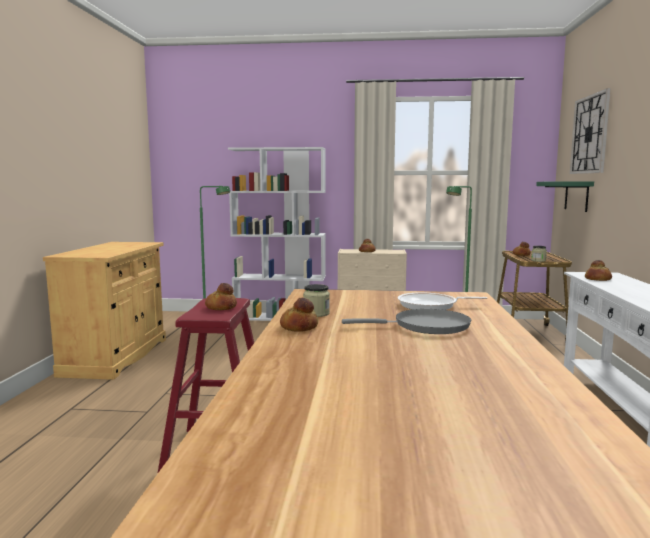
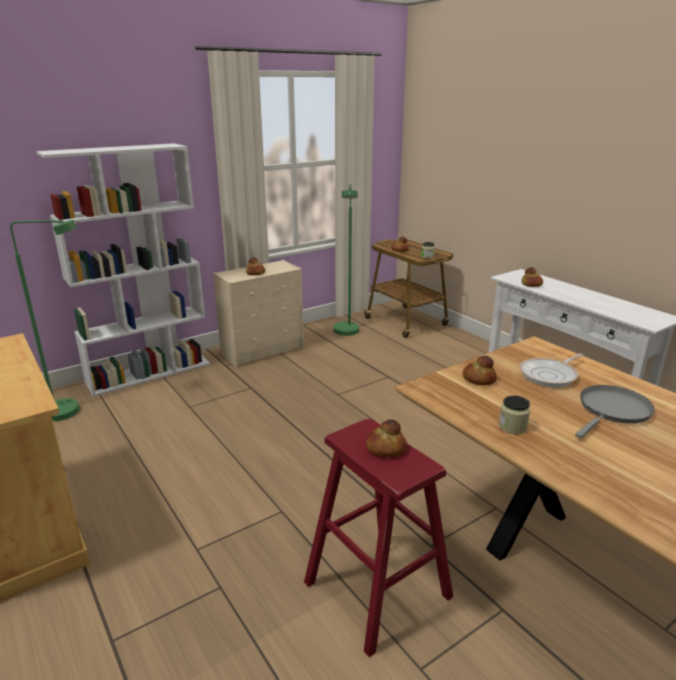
camera: 40 degrees left, 15 degrees up
(298, 327) = (550, 457): bread -> bread (478, 379)
(576, 196) = (443, 187): green shelf -> none
(590, 134) = (463, 129): wall clock -> none

